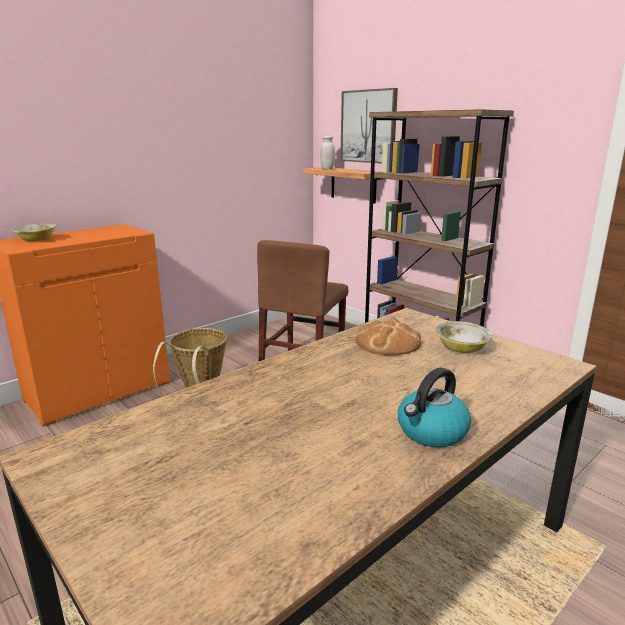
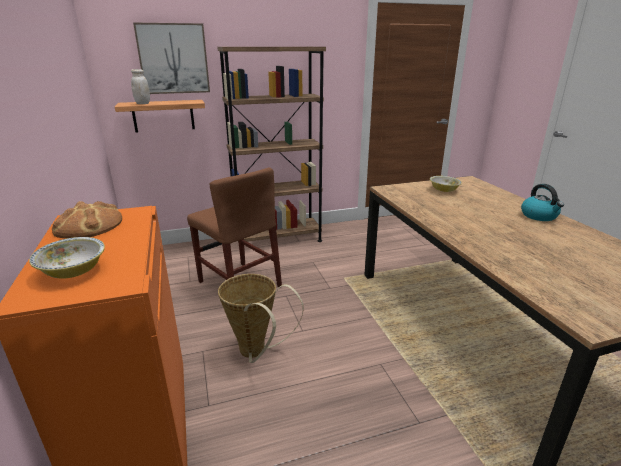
camera: 65 degrees left, 5 degrees up
(388, 342) = (427, 202): bread -> bread (88, 225)

